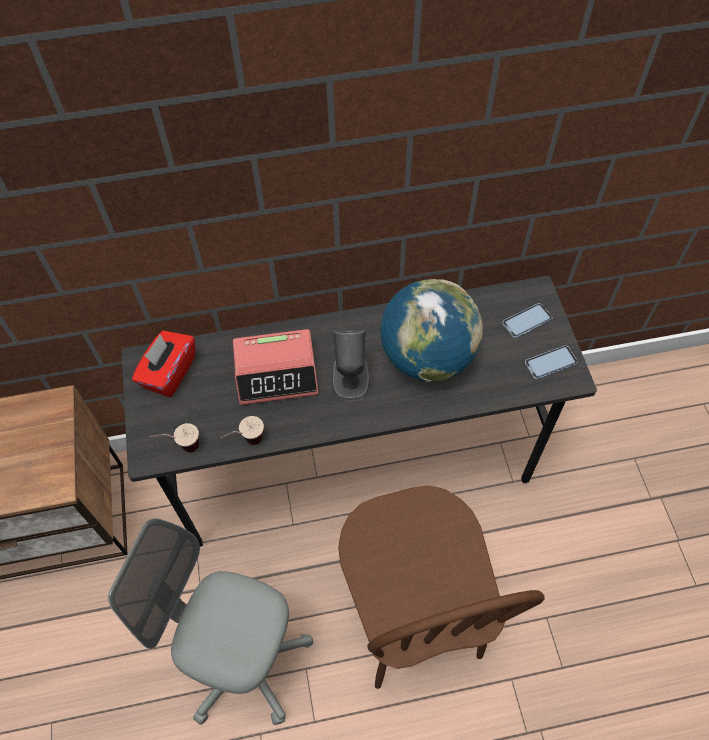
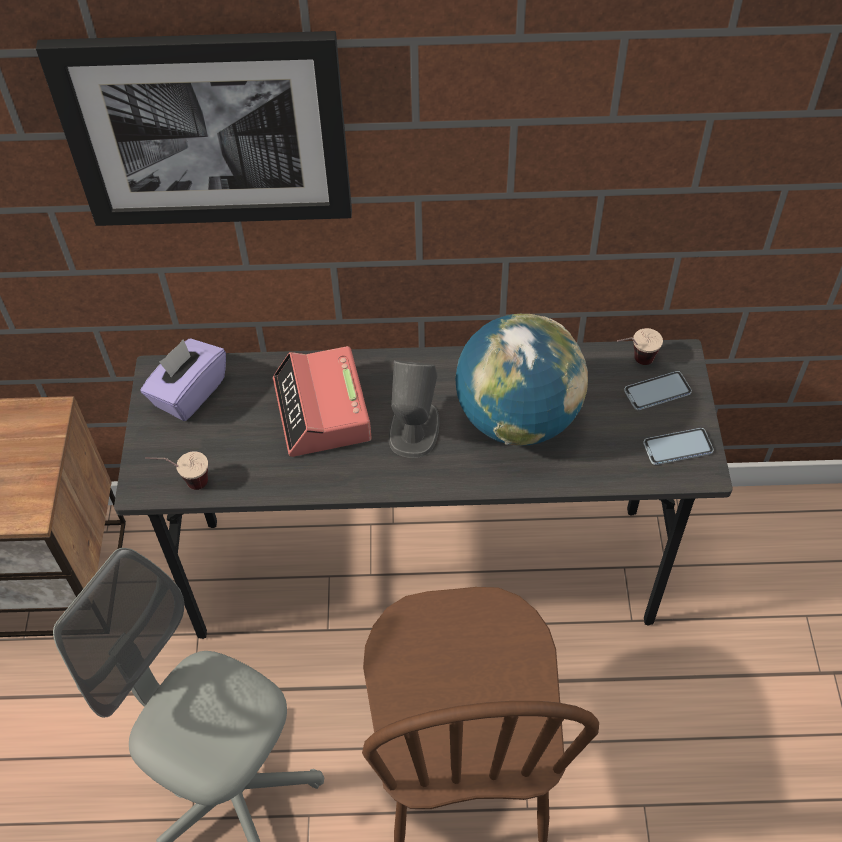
camera: 10 degrees right, 5 degrees down
(163, 170) = (207, 130): none -> picture
(169, 373) = (189, 393): red tissue box -> purple tissue box
(245, 443) = (265, 489): cup -> cup (633, 362)
(277, 373) = (322, 411): alarm clock -> alarm clock turned 75 degrees clockwise

